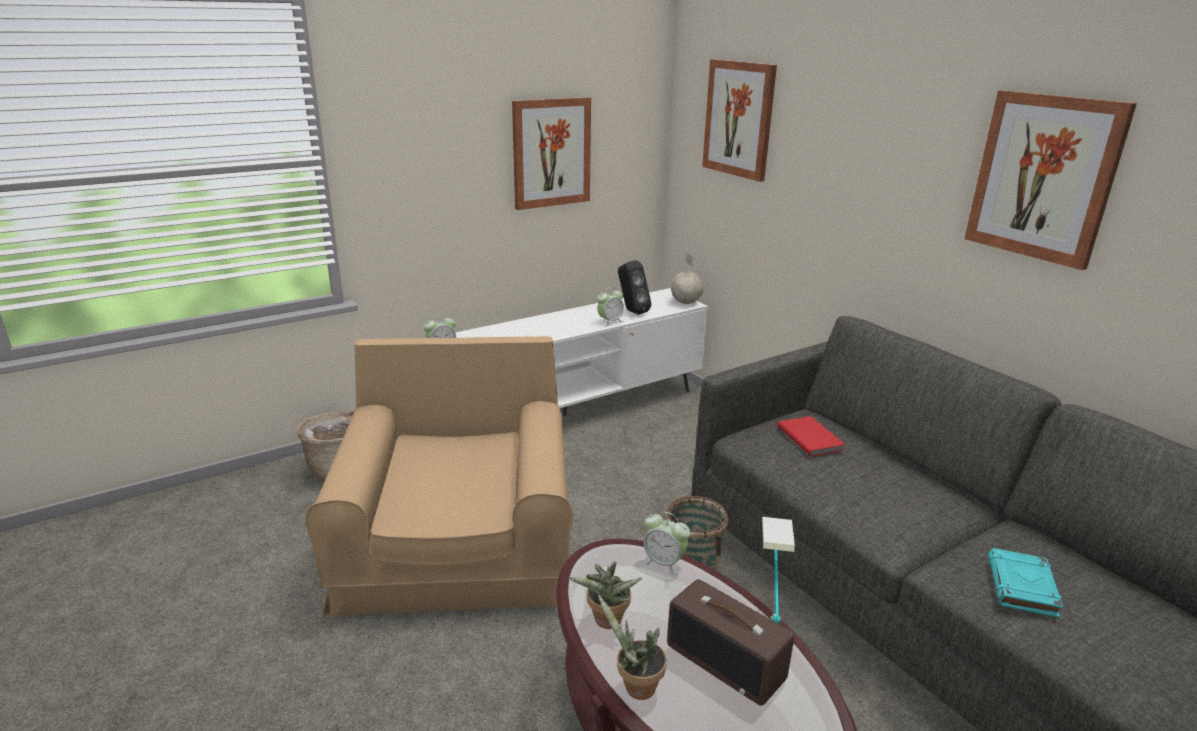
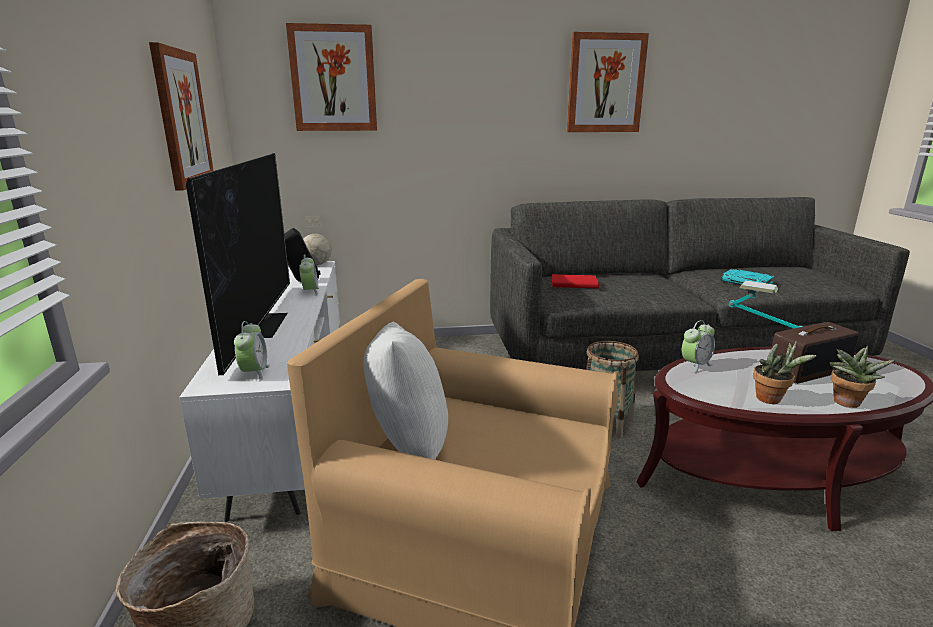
camera: 65 degrees left, 5 degrees down
(441, 445) = (405, 445): none -> white pillow
(524, 328) = (261, 324): none -> television

